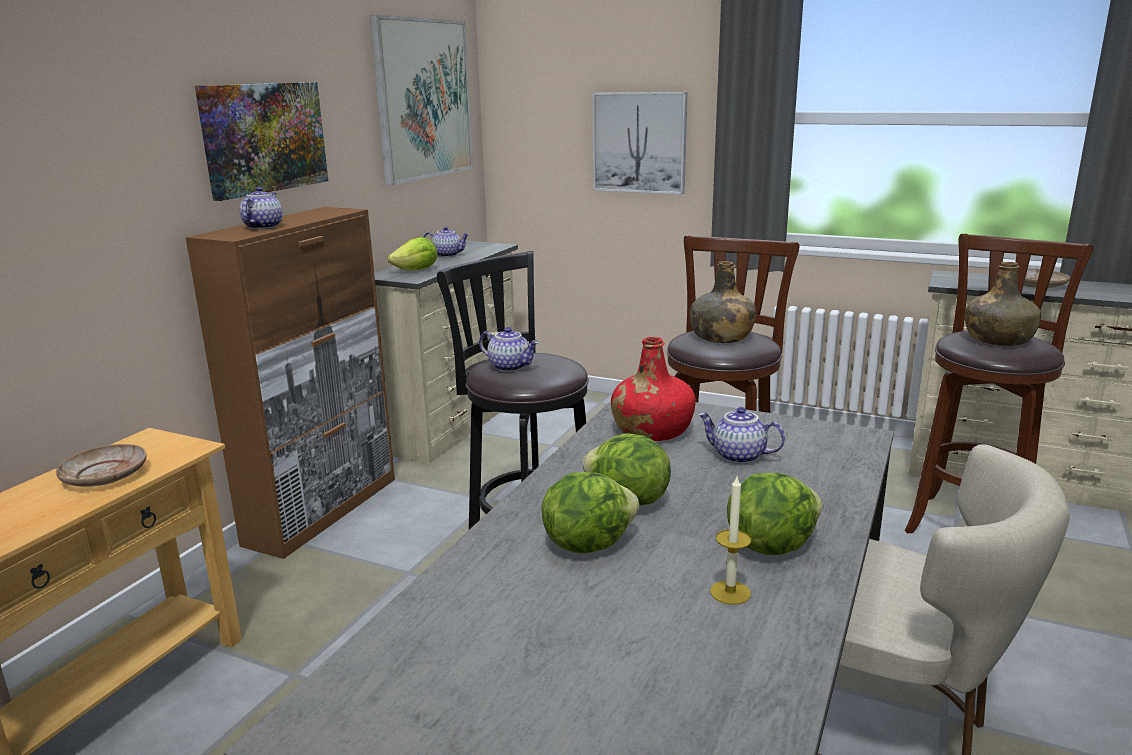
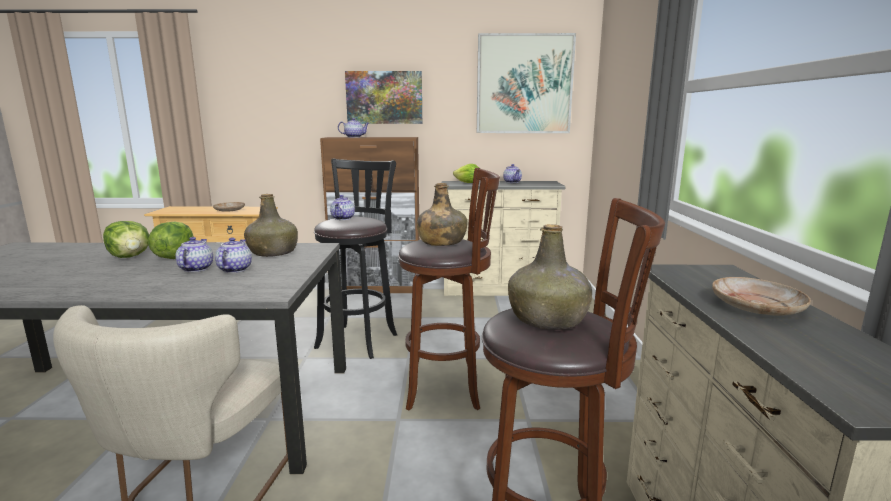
camera: 65 degrees right, 5 degrees down
(639, 142) = (636, 115): picture -> none
(651, 431) = (273, 252): red bottle -> green bottle
(717, 482) = (195, 269): none -> teapot
(730, 592) = (63, 280): candle -> none
(770, 545) = (110, 283): lettuce -> none

